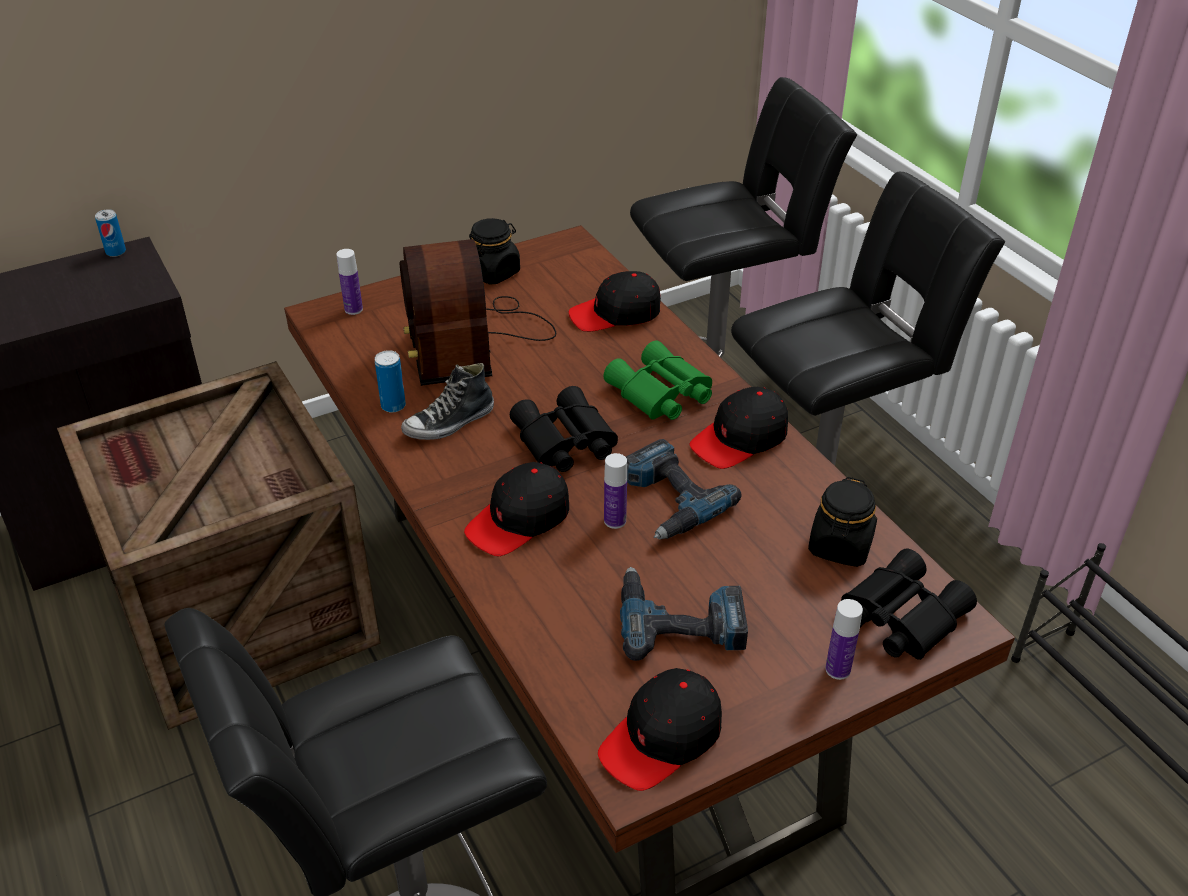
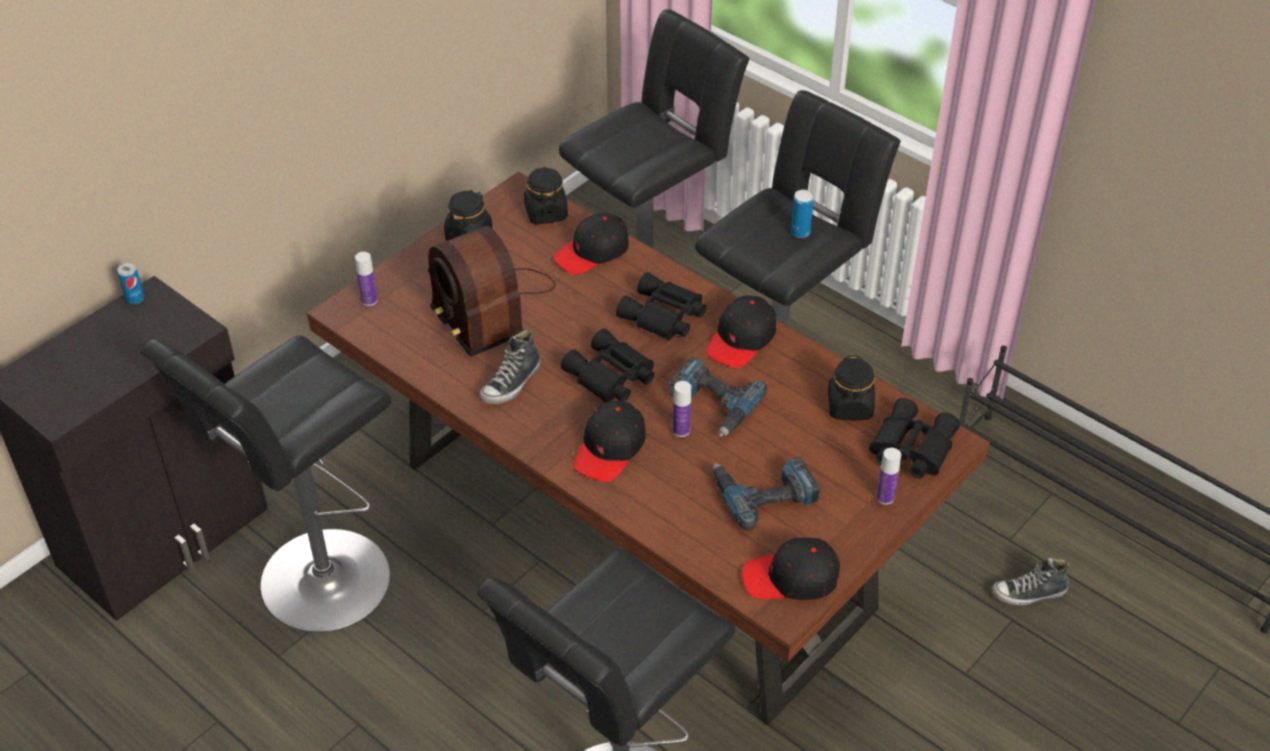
camera: 20 degrees left, 5 degrees up
(239, 612) = (318, 586): crate -> black stool
(393, 406) = (457, 380): can -> can (800, 232)
(587, 267) = (546, 213): none -> black jar
(659, 394) = (663, 316): green binoculars -> black binoculars
(662, 739) = (791, 578): black cap -> black cap turned 60 degrees clockwise
(1053, 863) = (1029, 593): none -> shoe

